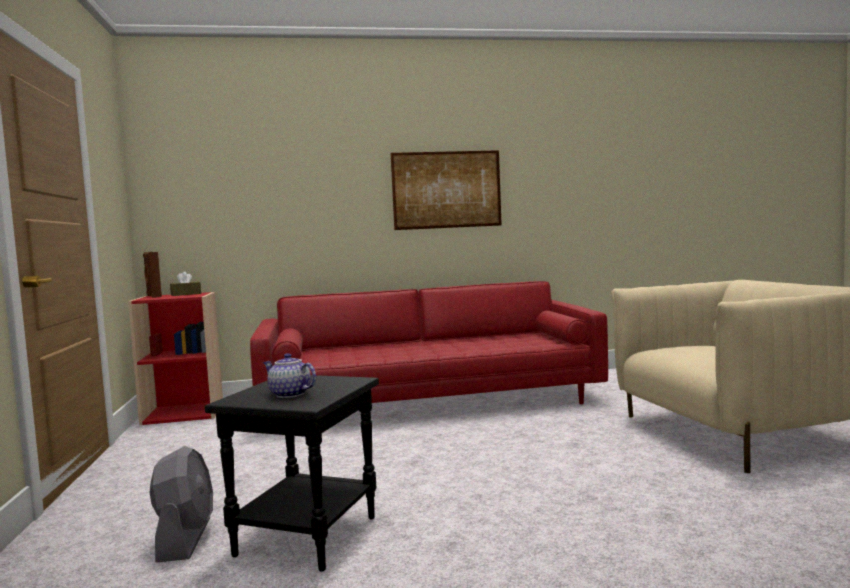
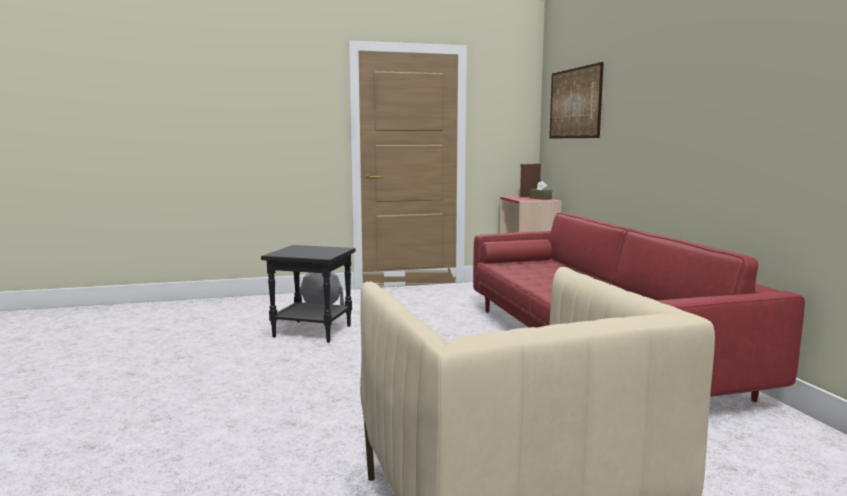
camera: 85 degrees right, 5 degrees up
(289, 394) = (299, 251): teapot -> none
(446, 190) = (709, 113): picture -> picture (574, 103)

